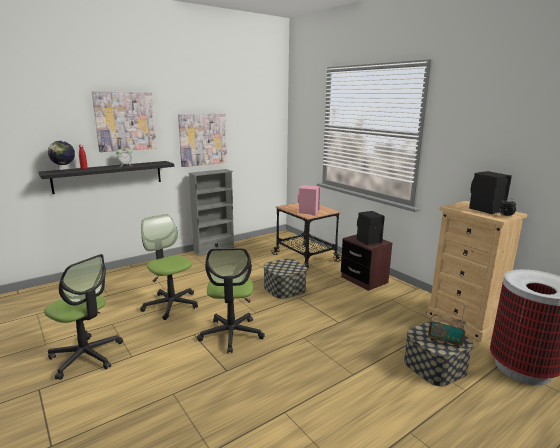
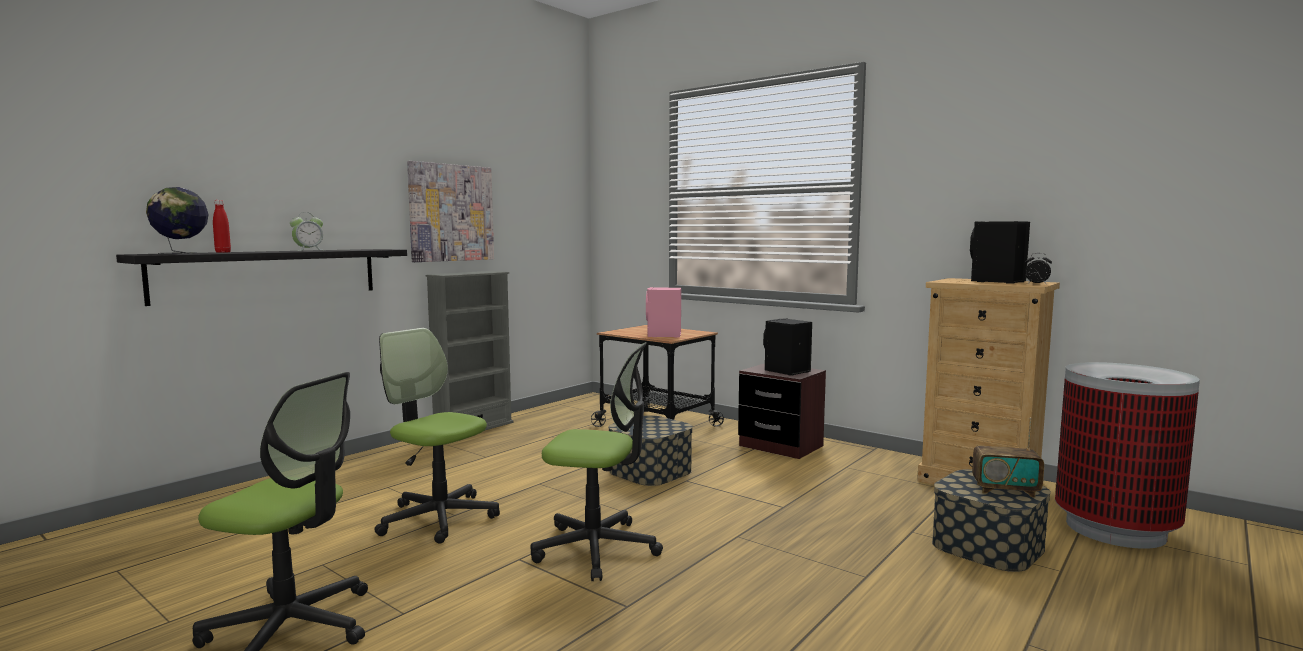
camera: 15 degrees left, 10 degrees down
(125, 121) = (308, 164): picture -> none
(231, 334) = (596, 549): office chair -> office chair turned 60 degrees counterclockwise

